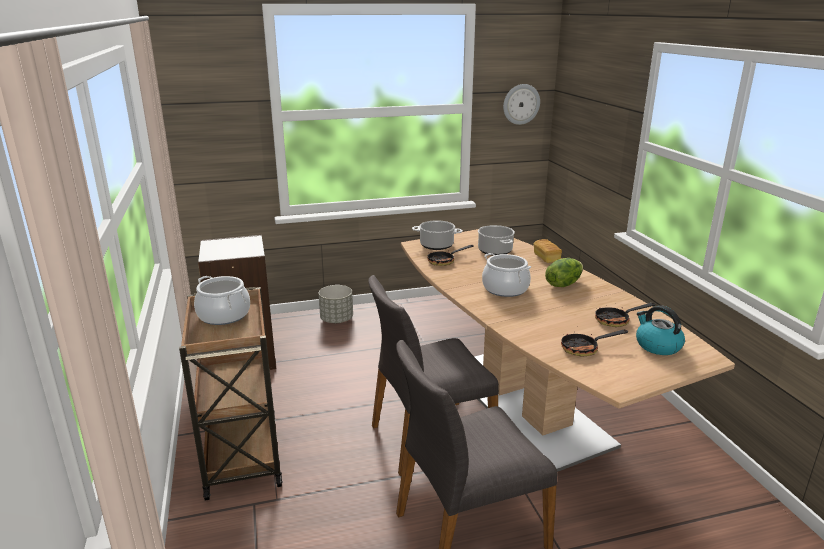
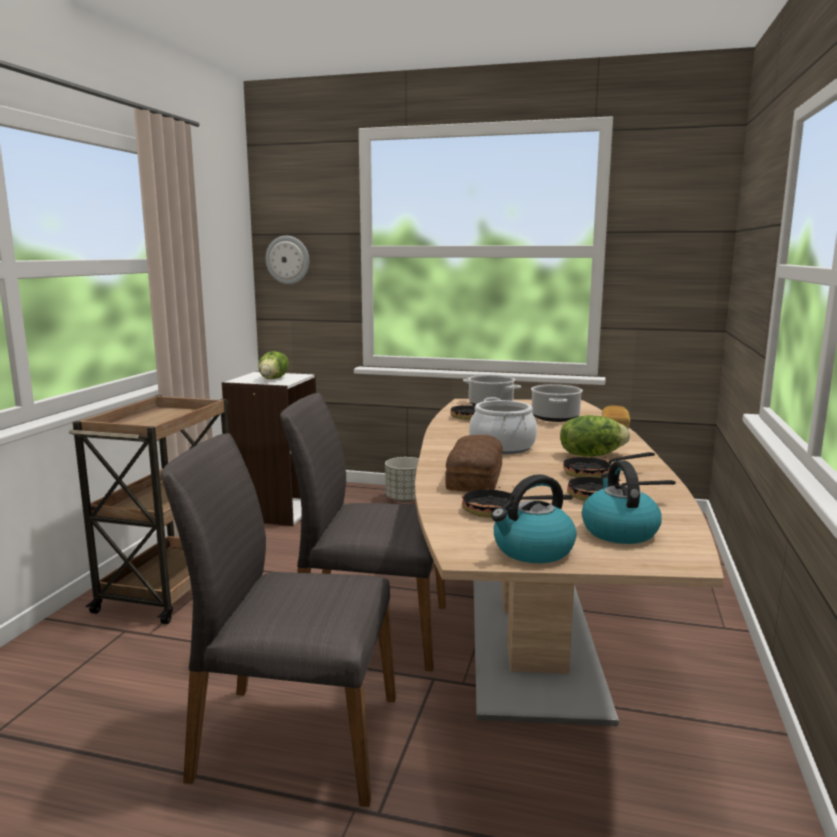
camera: 30 degrees right, 10 degrees down
(224, 315) = (167, 415): cooking pot -> none
(238, 248) = (274, 379): none -> lettuce
(521, 104) = (680, 249): wall clock -> wall clock (288, 260)
(532, 323) = (476, 478): none -> bread
(587, 301) = (595, 474): none -> frying pan
(640, 374) = (532, 550): none -> kettle

